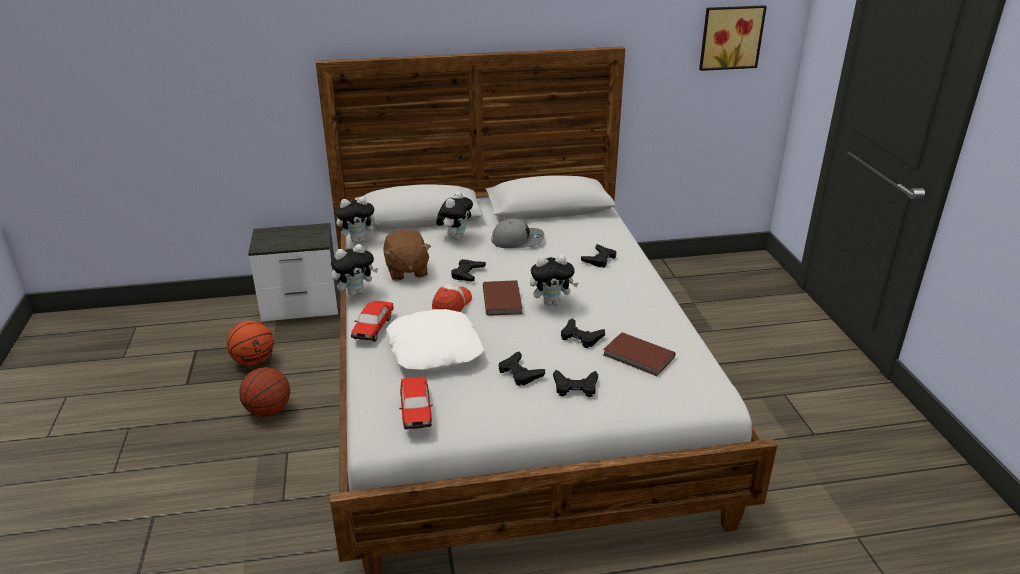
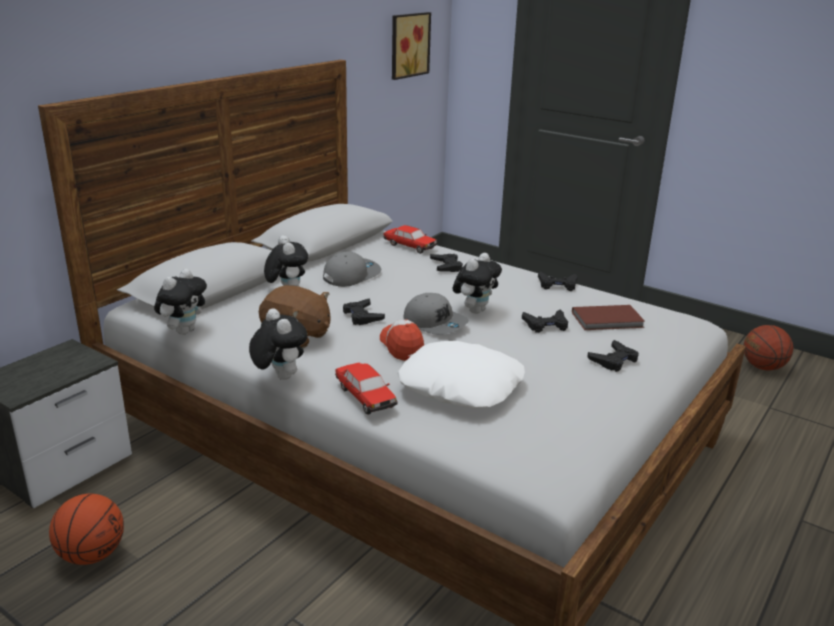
camera: 45 degrees left, 5 degrees down
(268, 410) = (200, 593): basketball -> basketball (762, 367)
(355, 292) = (279, 376): plush toy -> plush toy turned 45 degrees counterclockwise
(416, 410) = (549, 439): toy car -> toy car (409, 246)
(503, 299) = (435, 323): brown book -> grey cap
(519, 373) = (559, 370): black game controller -> black game controller (557, 285)

